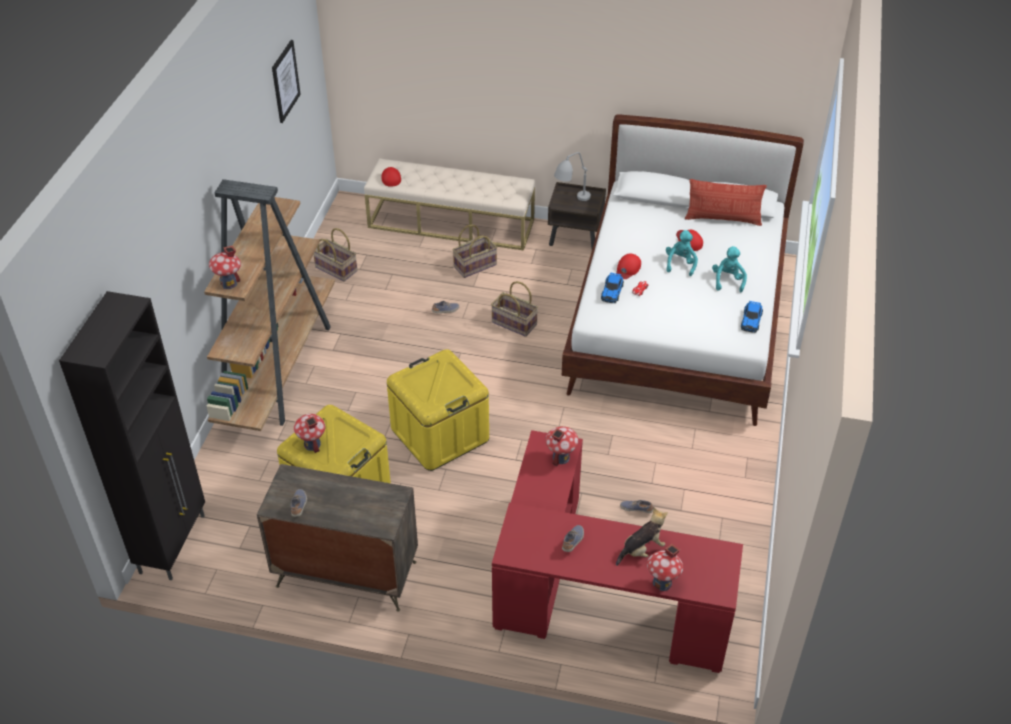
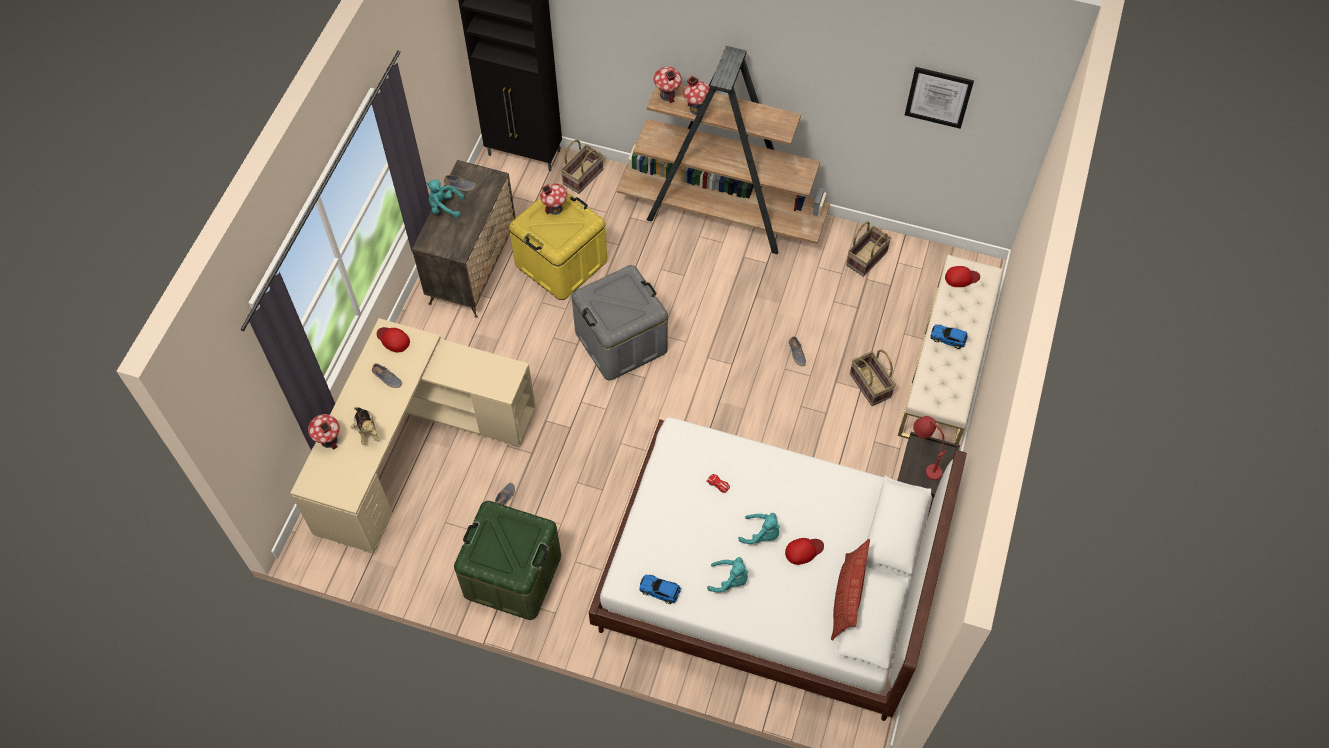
camera: 95 degrees right, 15 degrees up
(330, 516) = (444, 207): none -> turquoise plush toy
(440, 434) = (621, 341): yellow storage box -> grey storage box
(513, 324) = (773, 415): basket -> basket (582, 176)
(561, 457) = (490, 383): toy house -> toy house (697, 109)
(571, 201) = (923, 458): grey table lamp -> red table lamp
(592, 597) = (413, 447): red desk -> beige desk
(612, 291) = (717, 456): toy car -> toy car (948, 338)
(627, 269) = (756, 477): red cap -> red cap (393, 339)
(718, 493) = (512, 575): none -> green storage box

